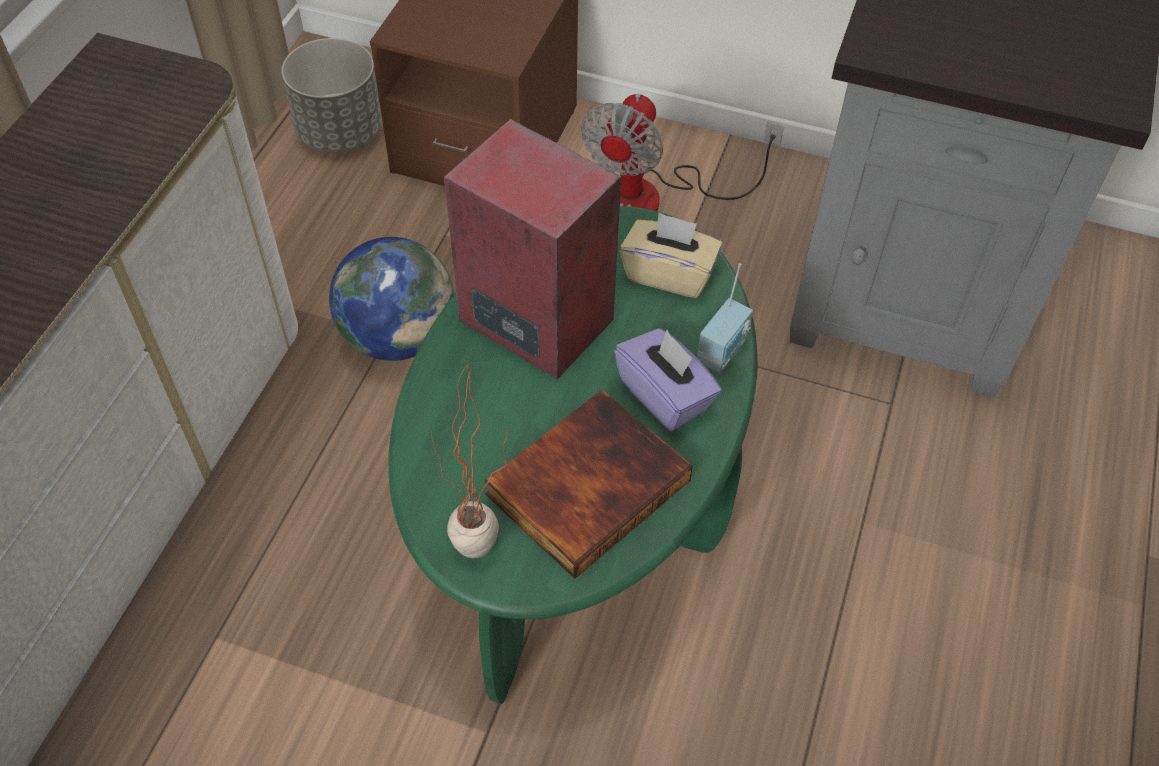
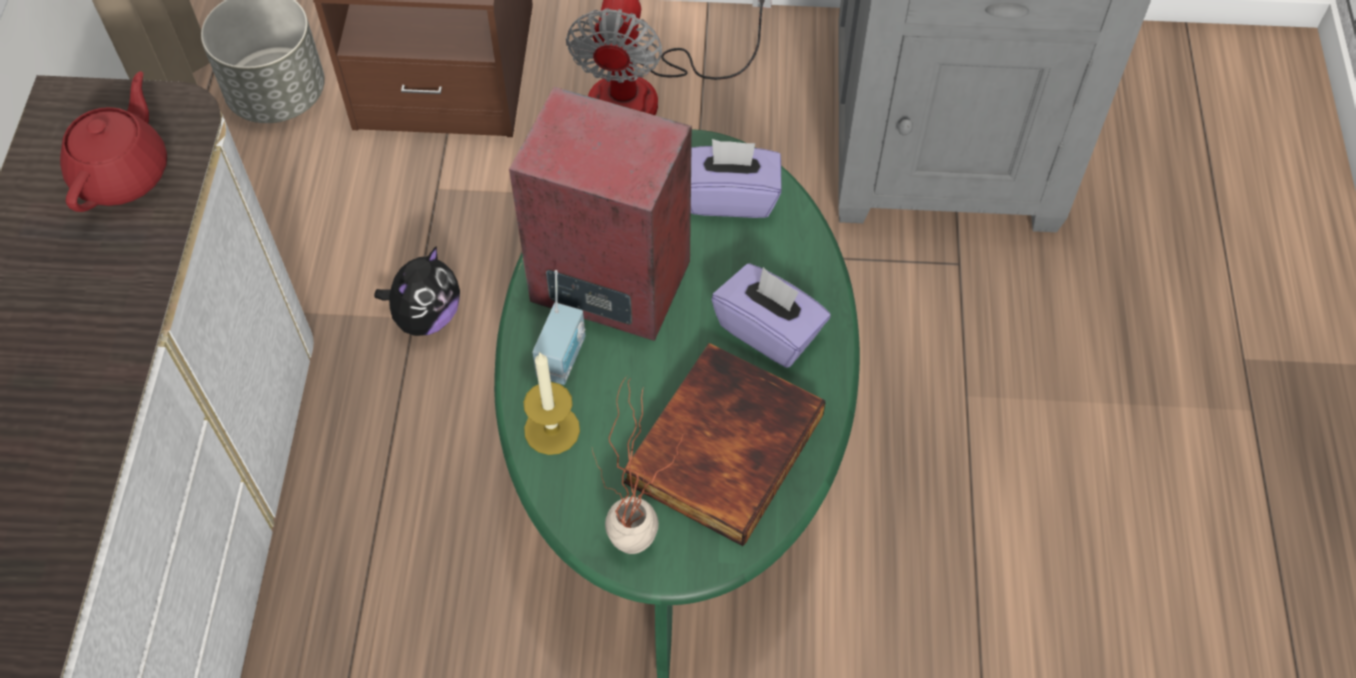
camera: 15 degrees left, 5 degrees up
(133, 121) = (124, 173): none -> red teapot
(398, 337) = (426, 317): globe -> plush toy
(438, 432) = (552, 429): none -> candle
(669, 274) = (730, 197): beige tissue box -> purple tissue box
(724, 352) = (812, 269): radio -> radio (564, 358)

